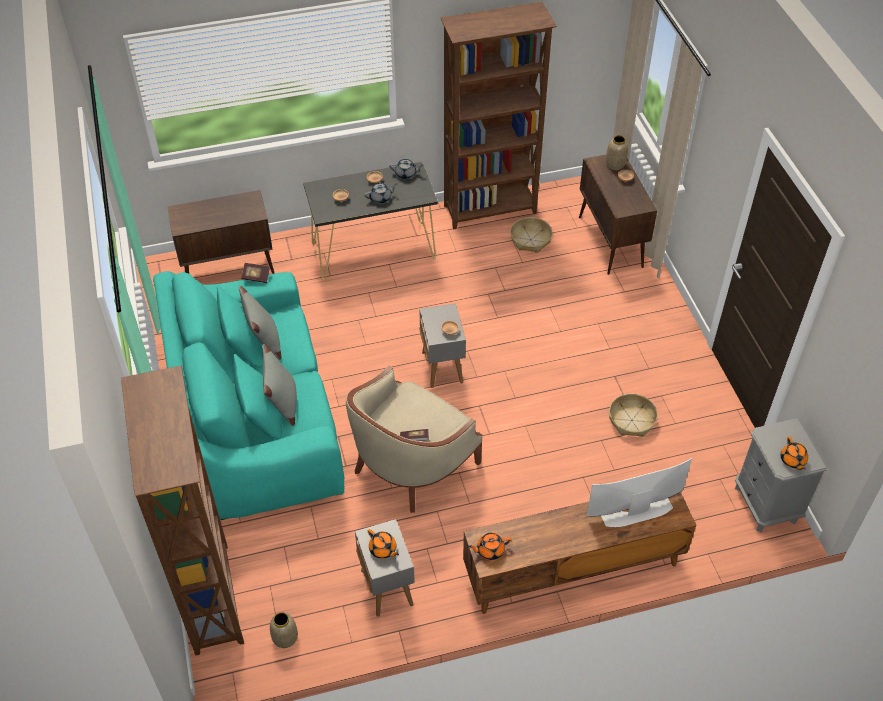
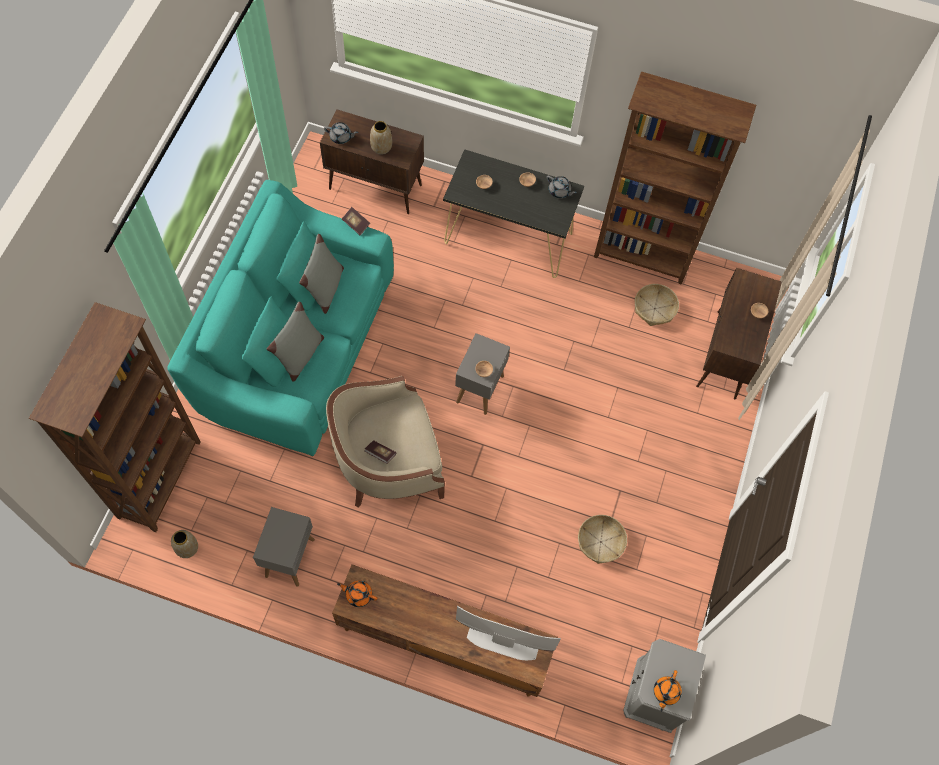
camera: 30 degrees right, 15 degrees up
(381, 198) = (518, 204): grey teapot -> grey teapot (341, 137)
(383, 549) = (280, 537): orange teapot -> none
(615, 164) = (761, 292): vase -> vase (381, 147)

